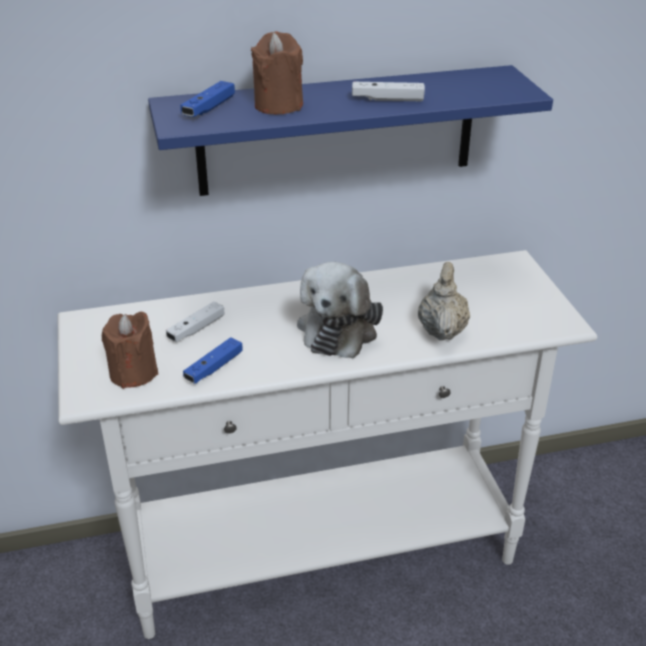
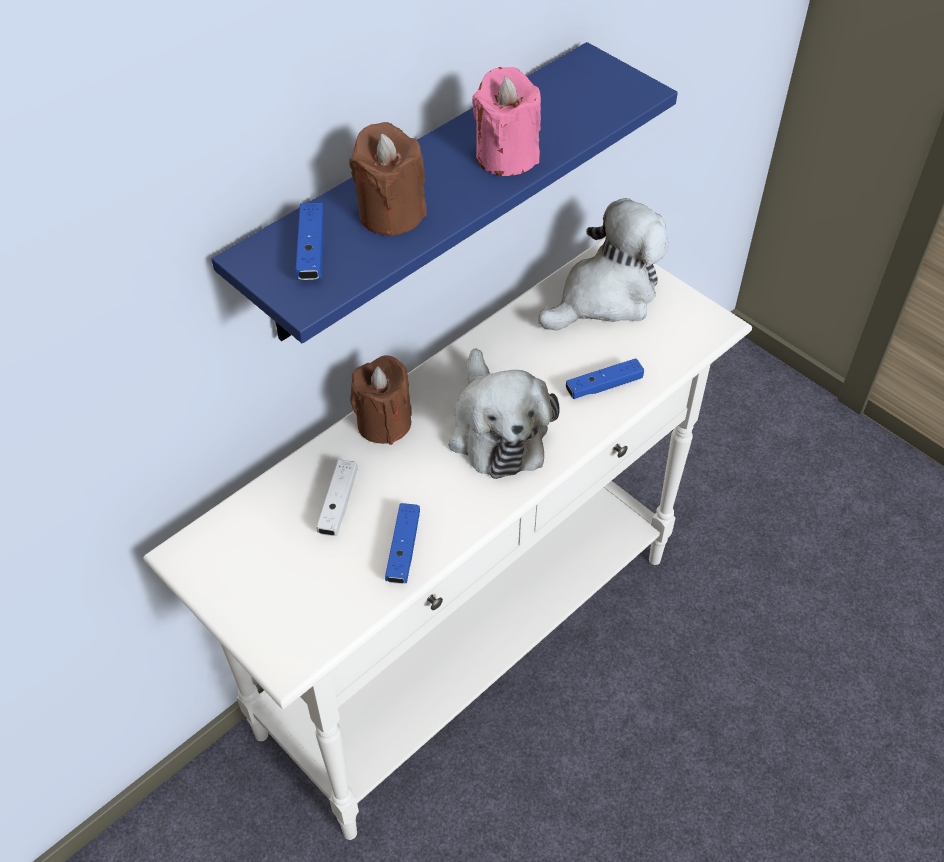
camera: 30 degrees left, 15 degrees up
(133, 373) = (317, 601): brown candle -> brown candle (384, 423)
(387, 99) = (506, 156): white game controller -> pink candle
(442, 330) = (604, 386): beige teapot -> blue game controller
(490, 282) = (605, 297): none -> plush toy

